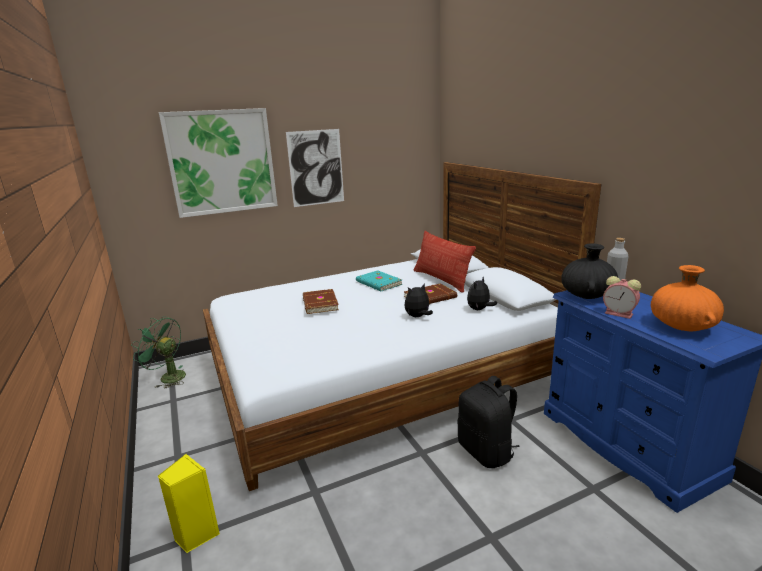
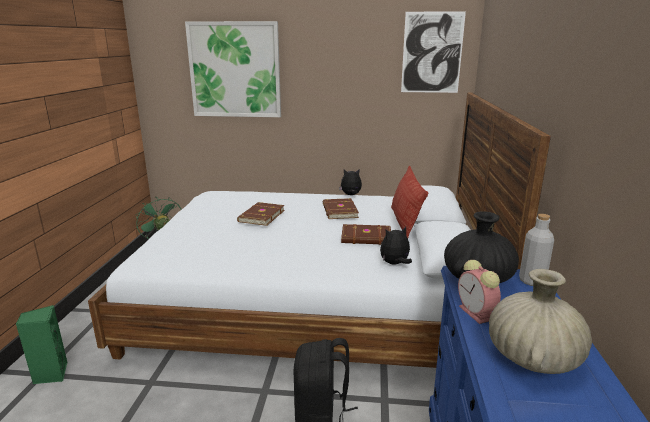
camera: 30 degrees right, 0 degrees up
(196, 535) = (50, 374): yellow speaker -> green speaker
(316, 168) = (324, 84): picture -> picture (432, 53)
(378, 283) = (339, 211): turquoise book -> brown book
(418, 317) = (325, 252): plush toy -> plush toy (351, 195)
(681, 326) = (532, 359): orange vase -> beige vase

